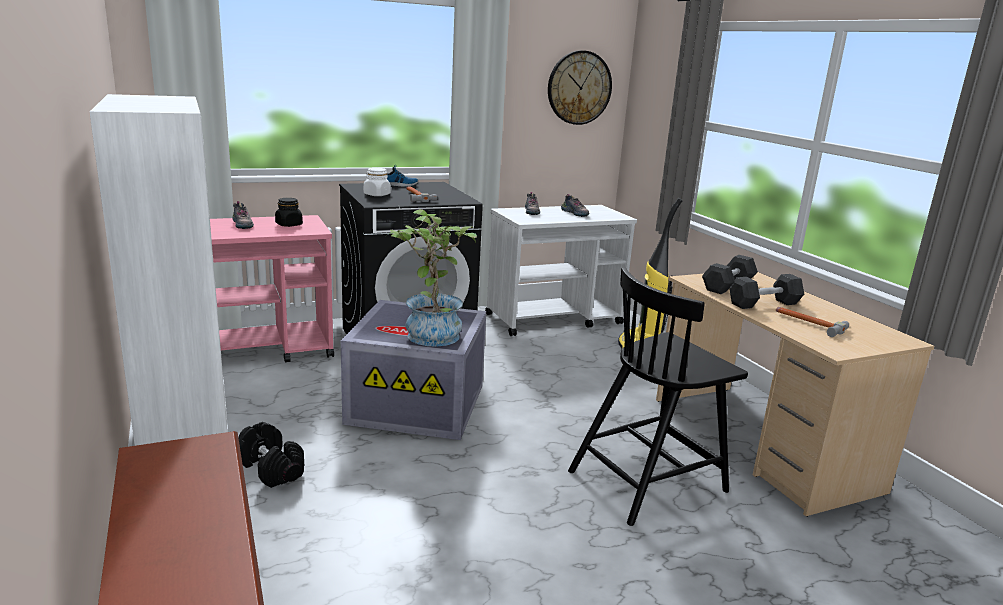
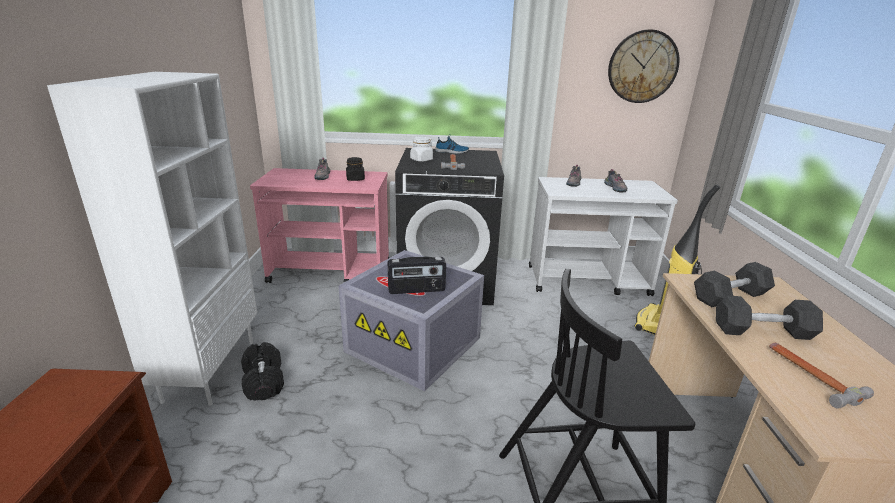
camera: 25 degrees right, 5 degrees up
(431, 332) = (416, 290): potted plant -> radio

